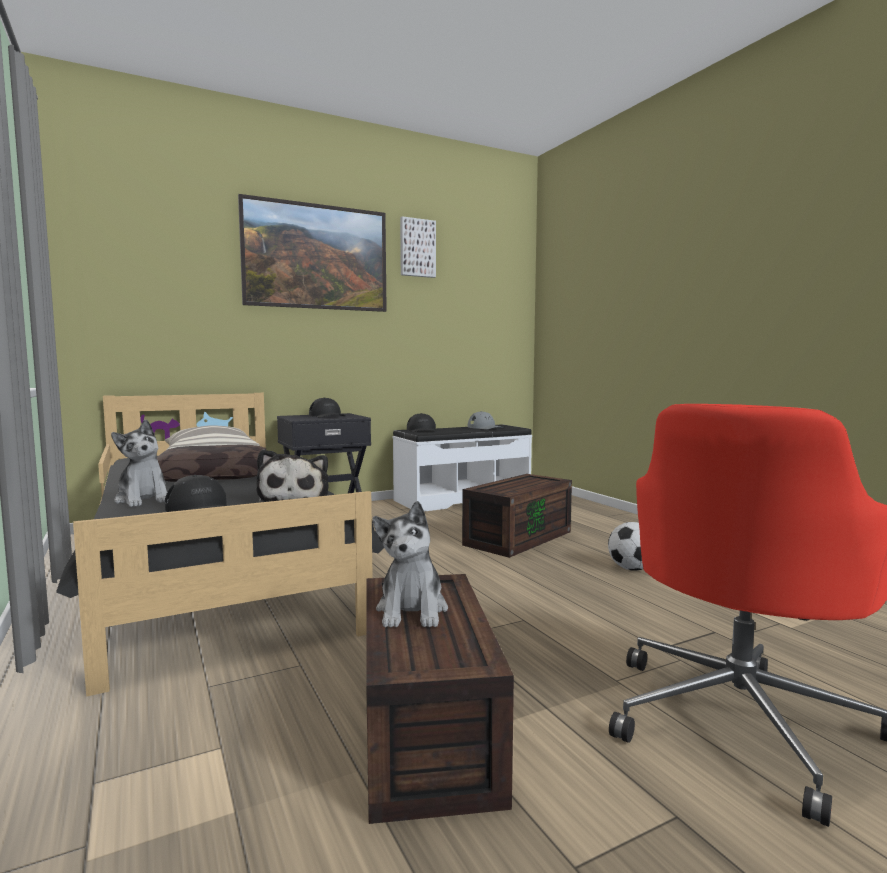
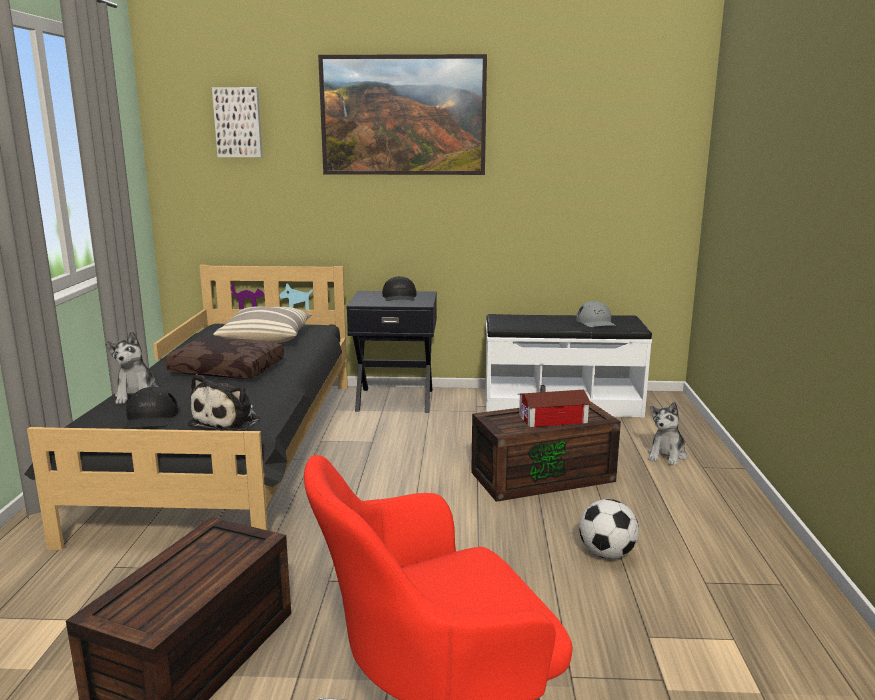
camera: 30 degrees right, 10 degrees up
(412, 610) = (191, 562): plush toy -> plush toy (667, 455)
(417, 248) = (529, 93): picture -> picture (238, 122)
(422, 430) = (512, 320): black cap -> none
(528, 484) = (555, 419): none -> toy house

